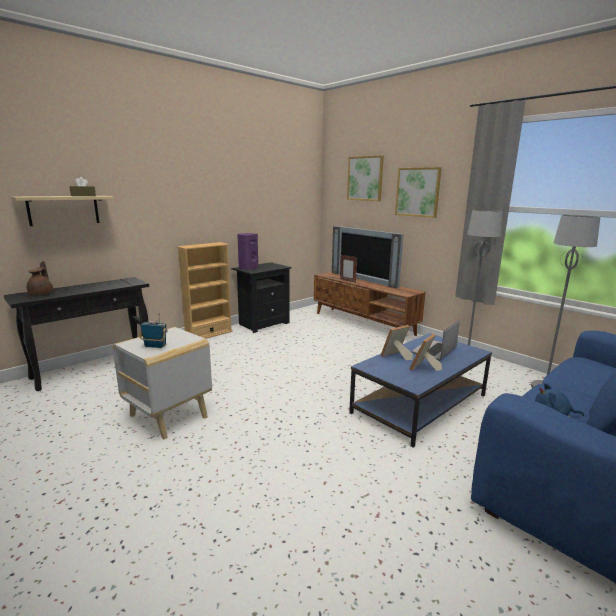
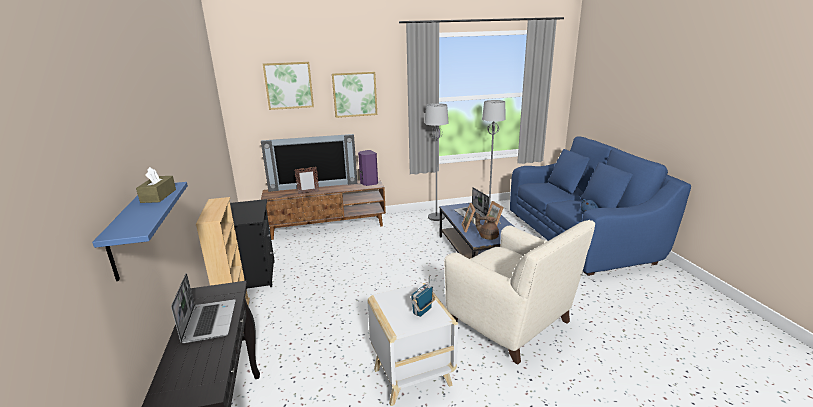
camera: 60 degrees left, 5 degrees up
(42, 293) = (186, 372): brown teapot -> brown teapot (487, 236)
(63, 210) = (130, 231): beige shelf -> blue shelf
(95, 287) = (209, 321): none -> laptop
(247, 268) = (234, 218): purple speaker -> purple speaker (368, 183)
(288, 456) = (512, 323): none -> beige armchair

